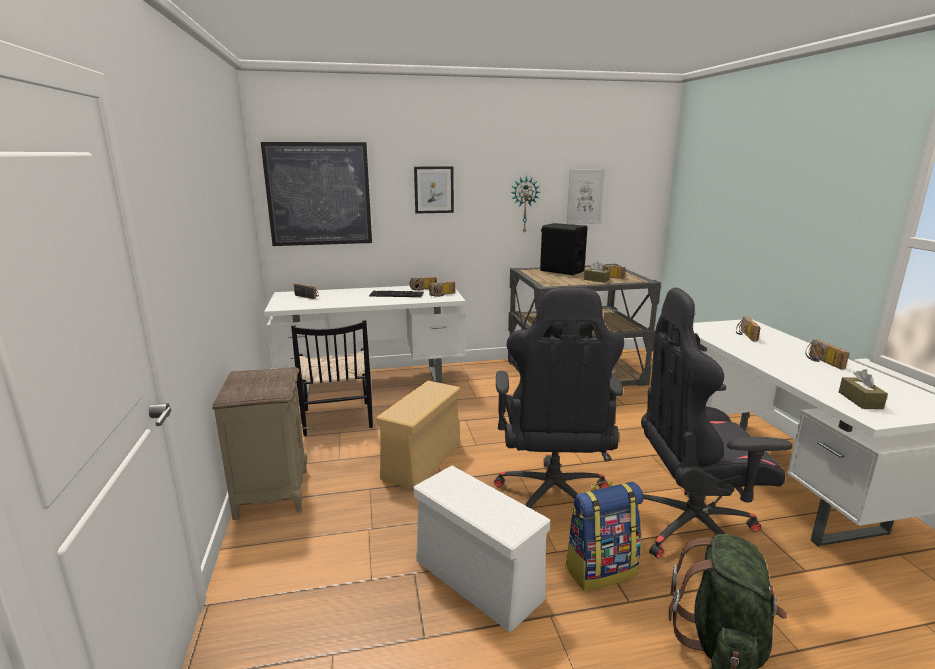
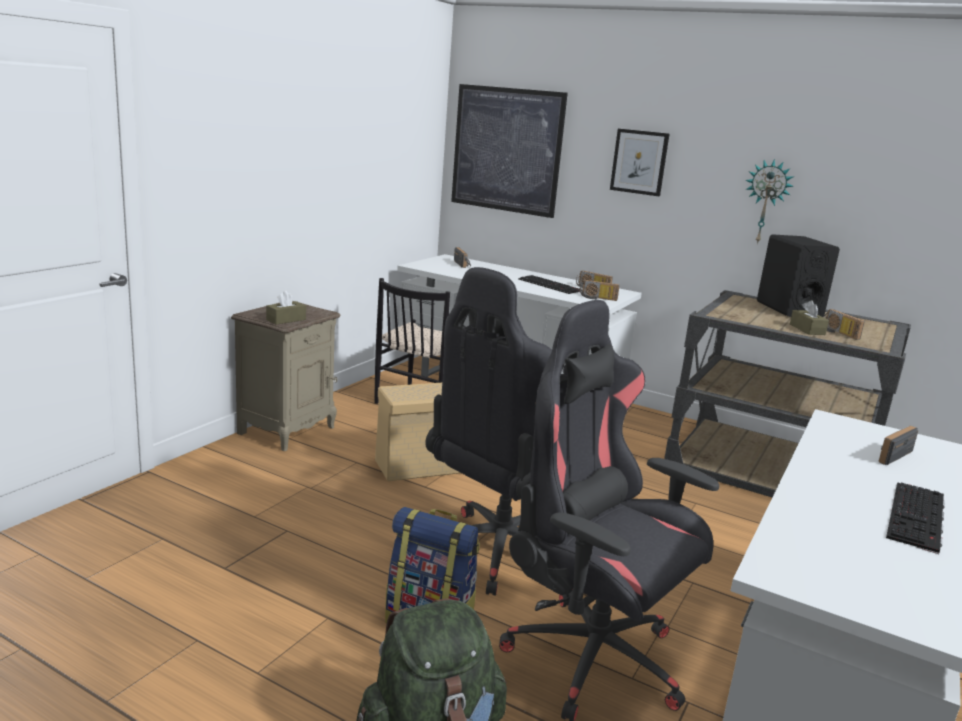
camera: 40 degrees right, 0 degrees up
(476, 578) = (321, 561): white storage box -> none
(585, 197) = (874, 205): picture -> none
(822, 362) = (918, 518): radio -> keyboard
(860, 400) = (821, 559): brown tissue box -> brown tissue box (286, 320)

